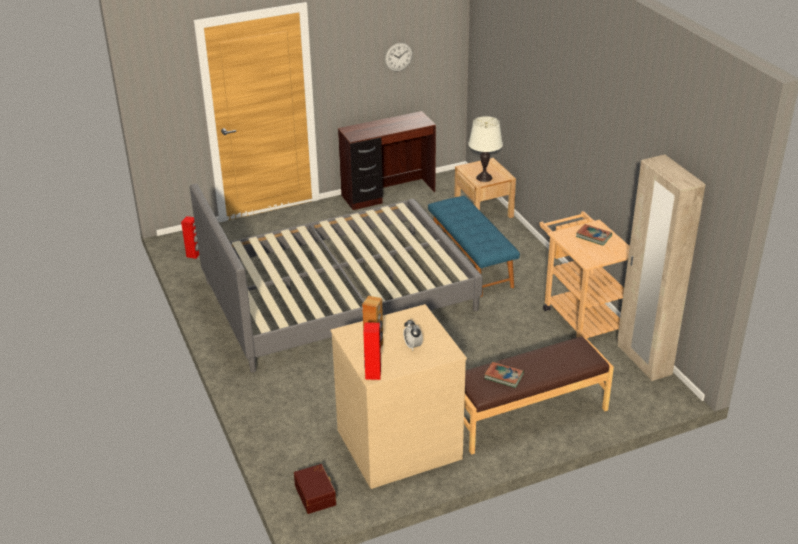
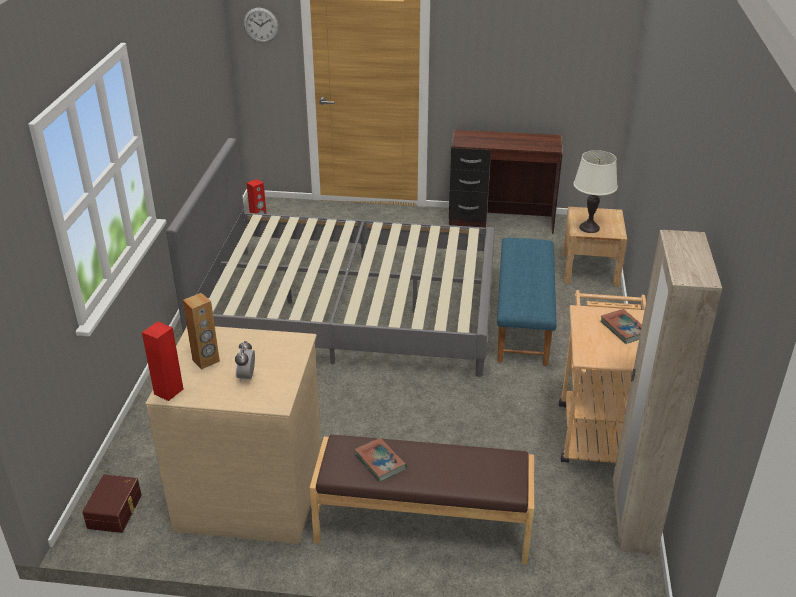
camera: 30 degrees right, 0 degrees up
(398, 57) = (539, 61): wall clock -> wall clock (261, 25)

